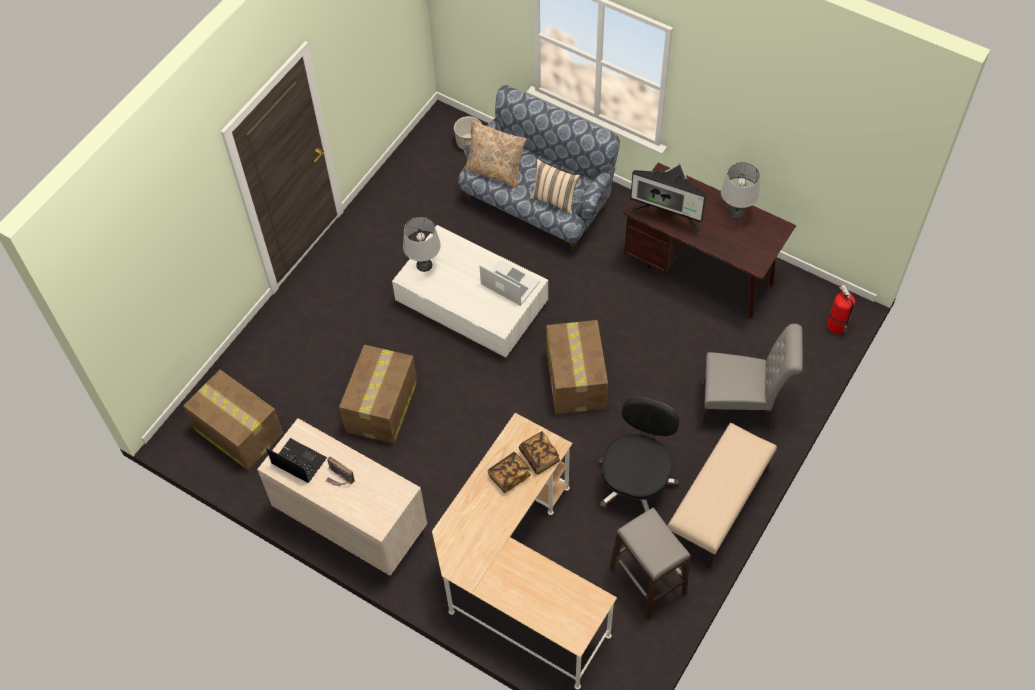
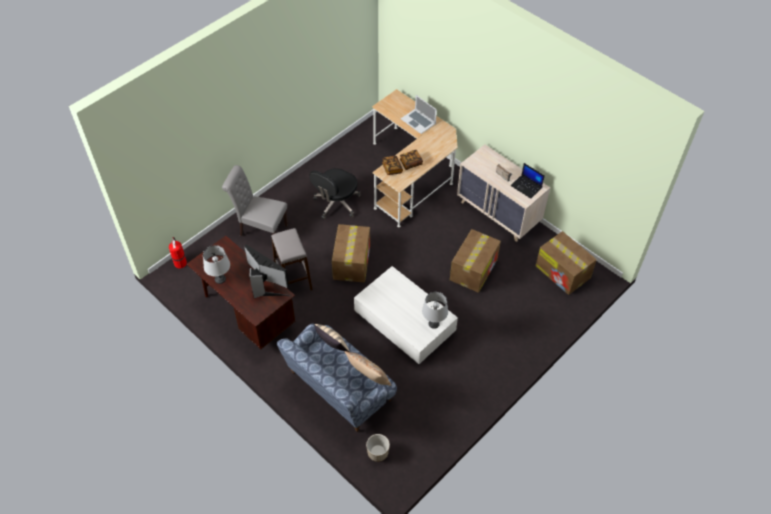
camera: 170 degrees left, 5 degrees down
(509, 283) = (379, 299): laptop -> laptop (418, 121)
(647, 581) = (347, 160): grey stool -> grey stool (293, 279)
(718, 508) = (297, 184): beige bench -> none

